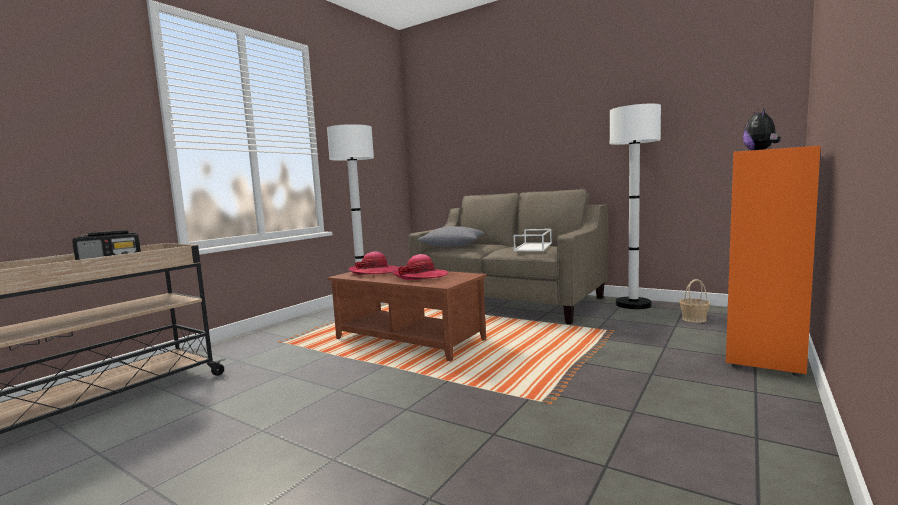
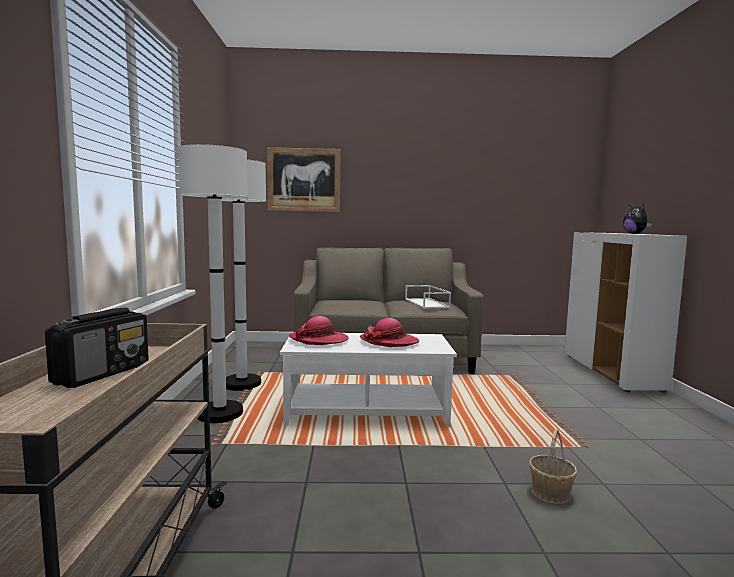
camera: 35 degrees left, 0 degrees up
(410, 339) = (366, 411): brown coffee table -> white coffee table
(453, 246) = (336, 303): grey pillow -> none
(458, 134) = (304, 180): none -> picture
(633, 304) = (485, 350): white floor lamp -> white floor lamp (220, 413)
(693, 319) = (543, 358): basket -> basket (550, 493)
(763, 344) = (611, 372): orange cabinet -> white cabinet

